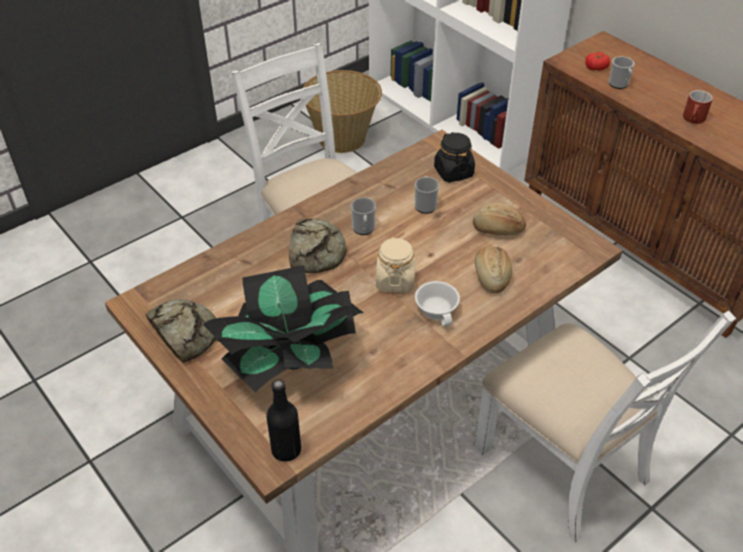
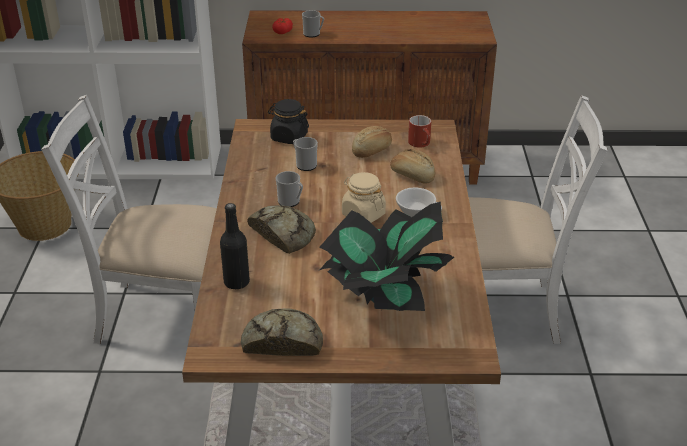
camera: 50 degrees left, 10 degrees down
(286, 450) = (469, 342): black bottle -> black bottle (236, 282)
(693, 120) = (386, 32): red mug -> red mug (421, 144)

